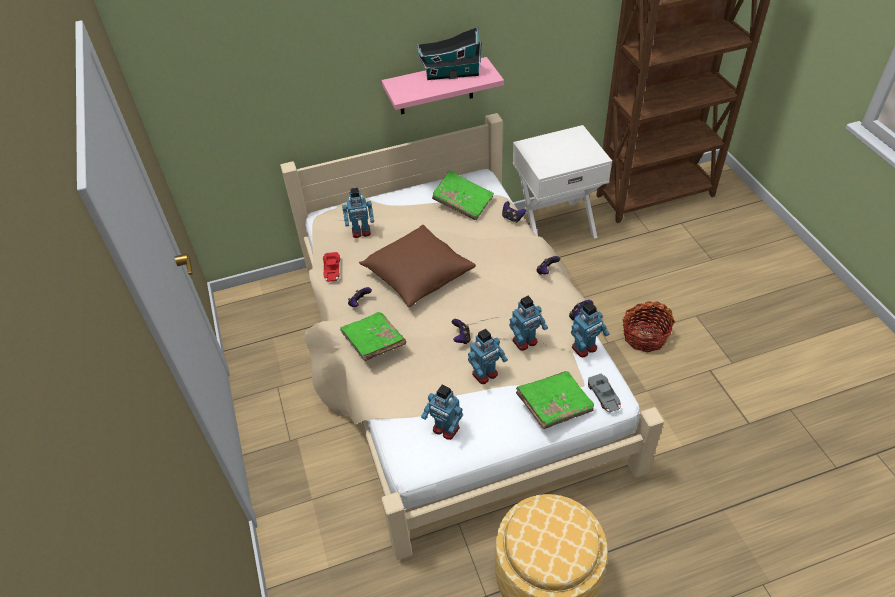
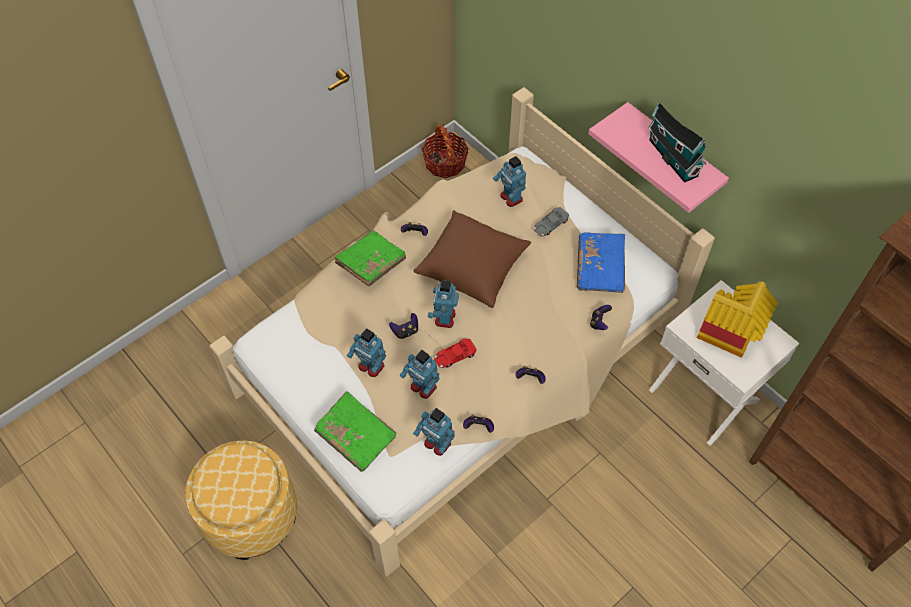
camera: 65 degrees right, 10 degrees up
(332, 269) = (448, 195): red toy car -> red toy car (454, 356)
(445, 429) = (300, 356): toy robot -> toy robot (444, 318)
(463, 203) = (600, 268): green book -> blue book
(563, 153) = (729, 337): none -> toy house
(604, 396) = (384, 478): grey toy car -> grey toy car (550, 224)
(644, 336) = (573, 535): basket -> basket (445, 163)

